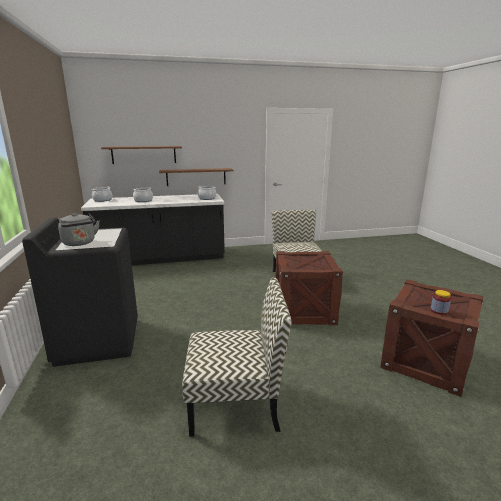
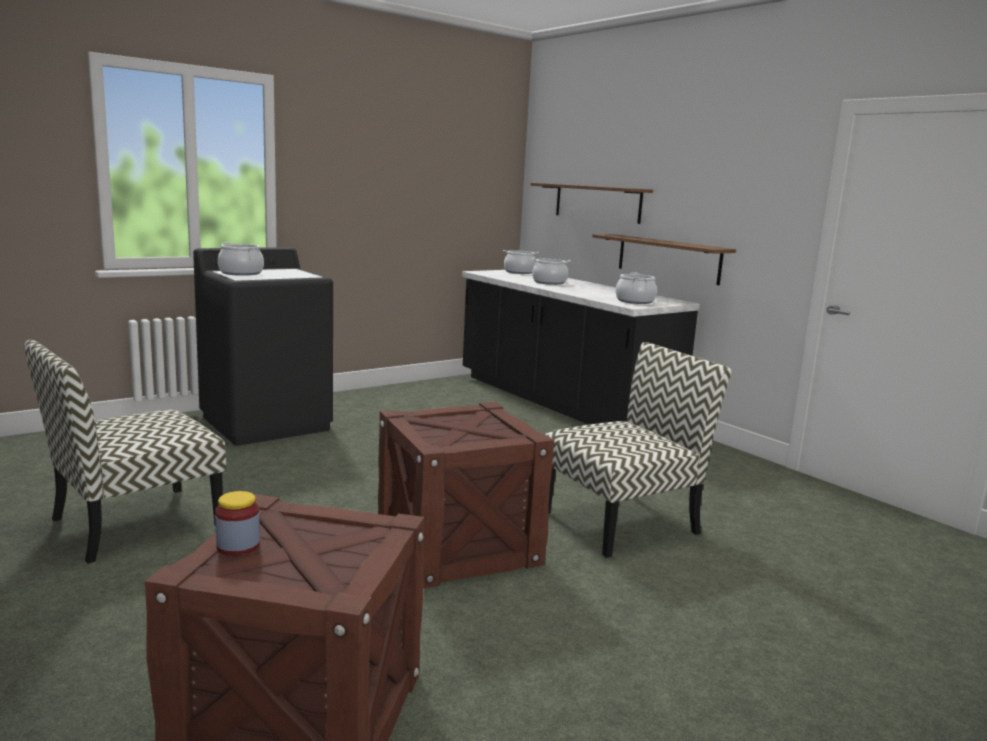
camera: 65 degrees right, 5 degrees down
(80, 243) = (241, 273): grey kettle -> cooking pot
(236, 403) = (134, 523): chair -> chair turned 75 degrees clockwise

